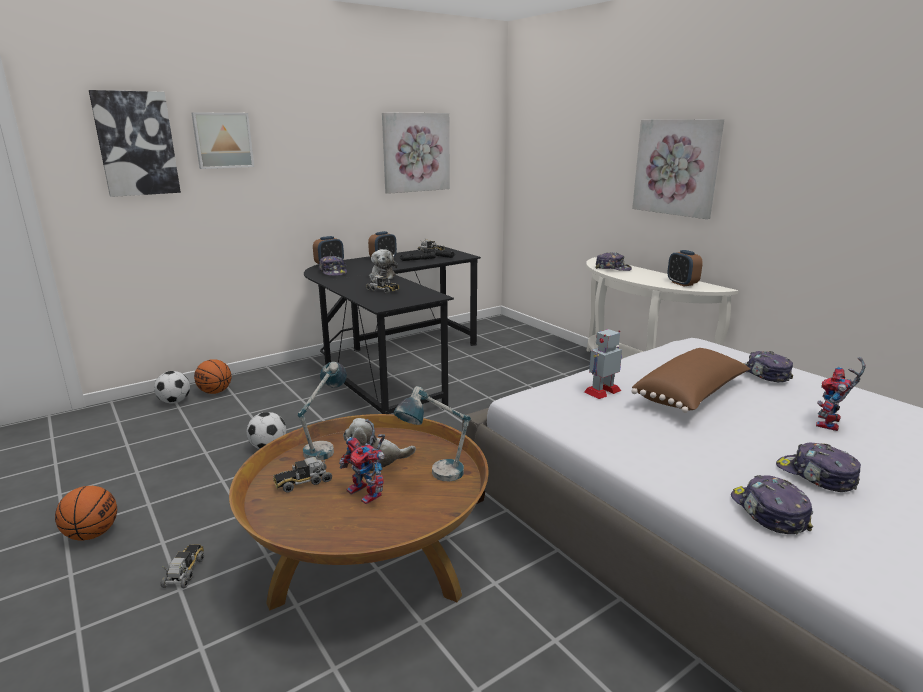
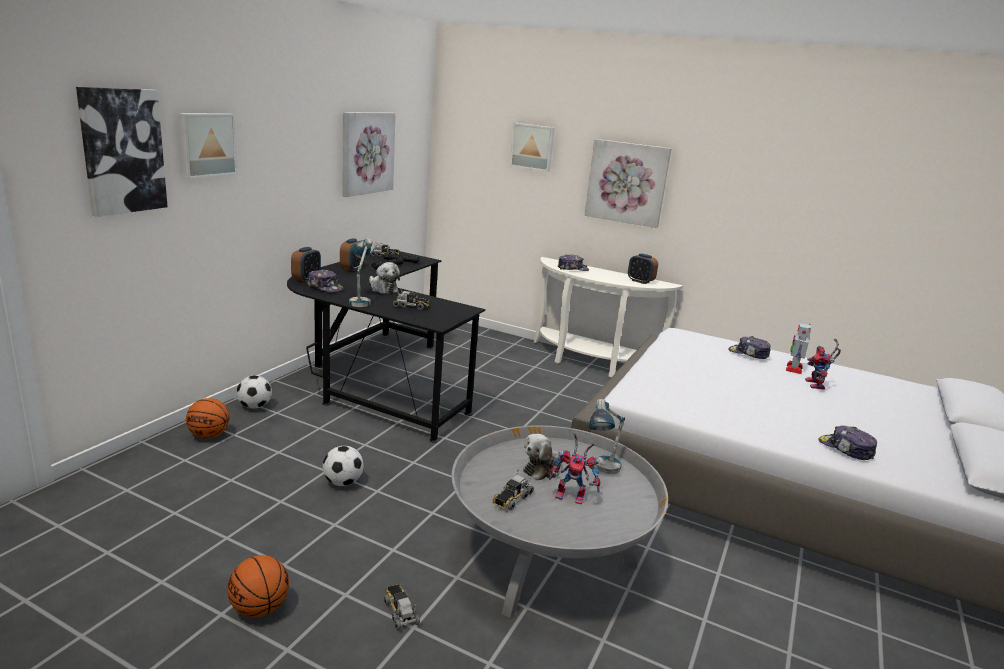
camera: 30 degrees left, 0 degrees up
(175, 402) = (171, 454): football -> football (255, 406)
(326, 446) = (489, 465): table lamp -> table lamp (360, 300)
(369, 565) = (548, 560): brown coffee table -> grey coffee table
(586, 137) = (532, 147): none -> picture
(602, 391) = (670, 382): toy robot -> toy robot (794, 368)
(691, 396) = (725, 376): brown pillow -> none
(815, 476) = (843, 421): cap -> none

